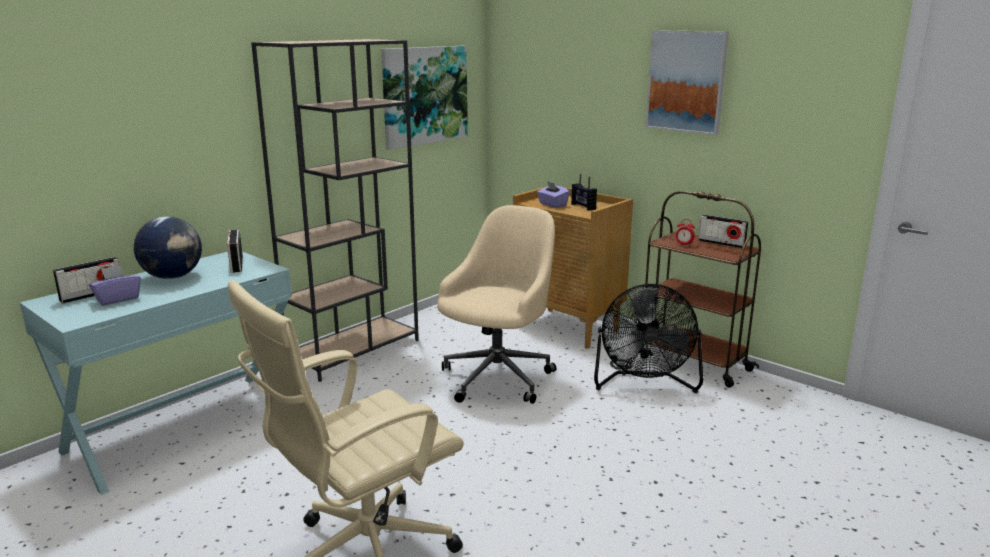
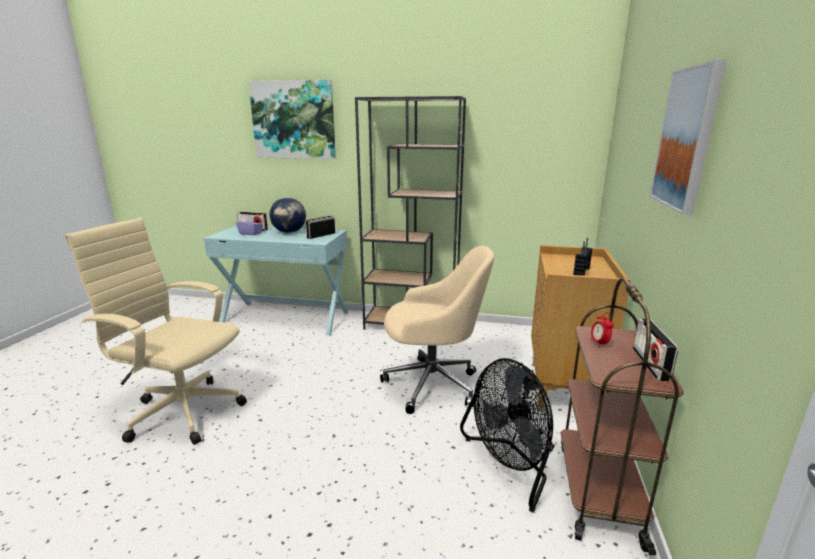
camera: 60 degrees right, 0 degrees up
(424, 95) = (525, 148): picture -> picture (293, 120)
(552, 205) = (562, 262): purple tissue box -> none

